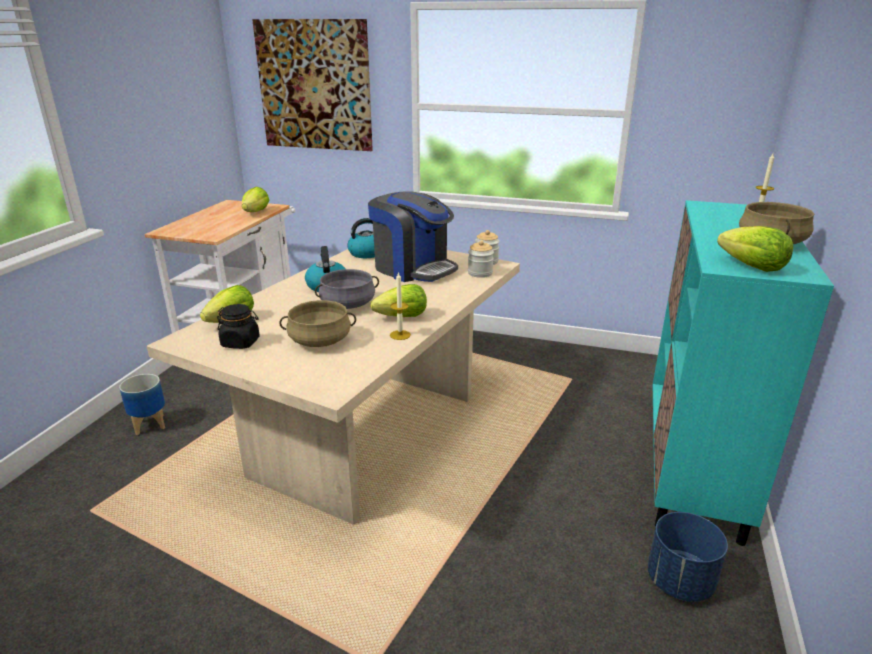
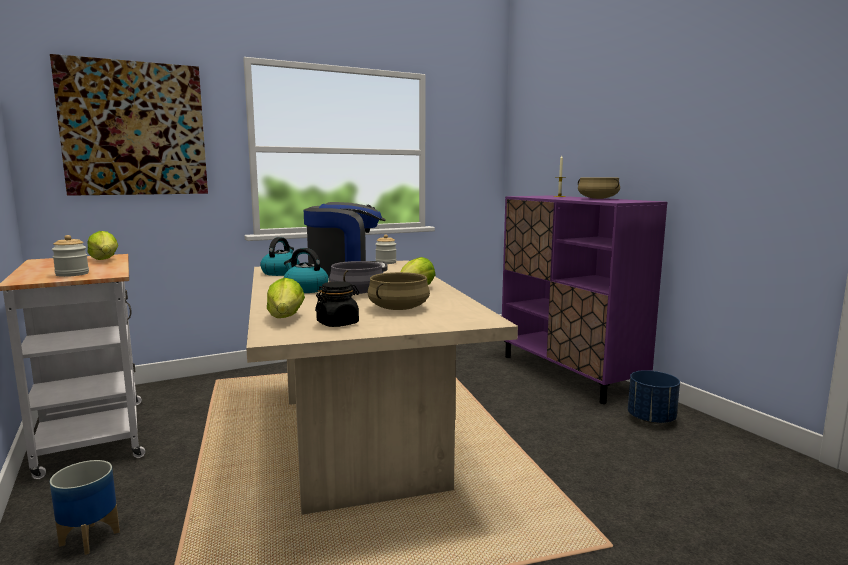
camera: 45 degrees left, 15 degrees down
(400, 335) = (442, 294): candle -> none
(480, 273) = (399, 267): jar -> jar (72, 274)
(692, 466) = (569, 373): turquoise cabinet -> purple cabinet
(752, 267) = (625, 201): lettuce -> none

